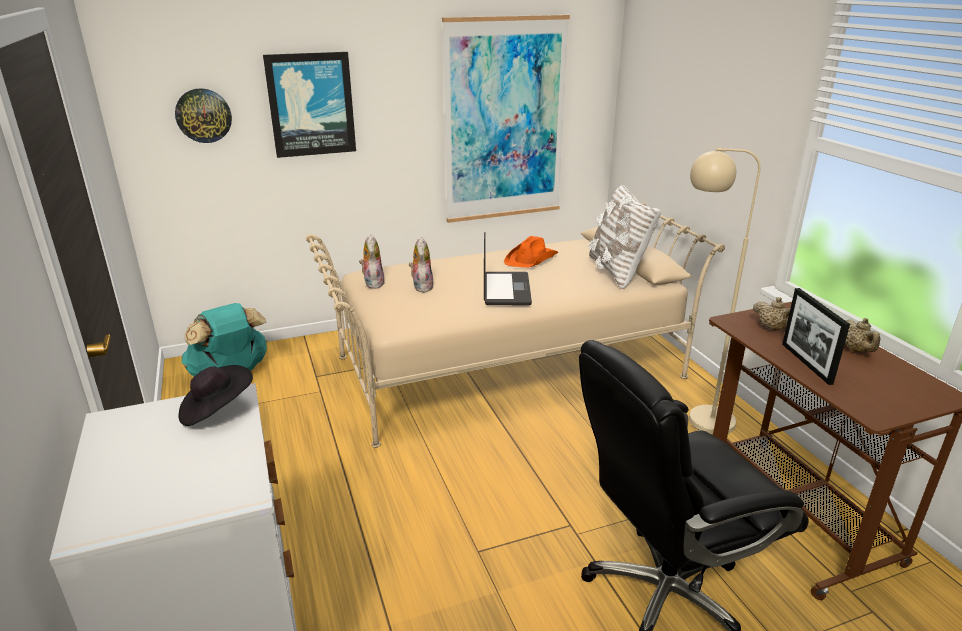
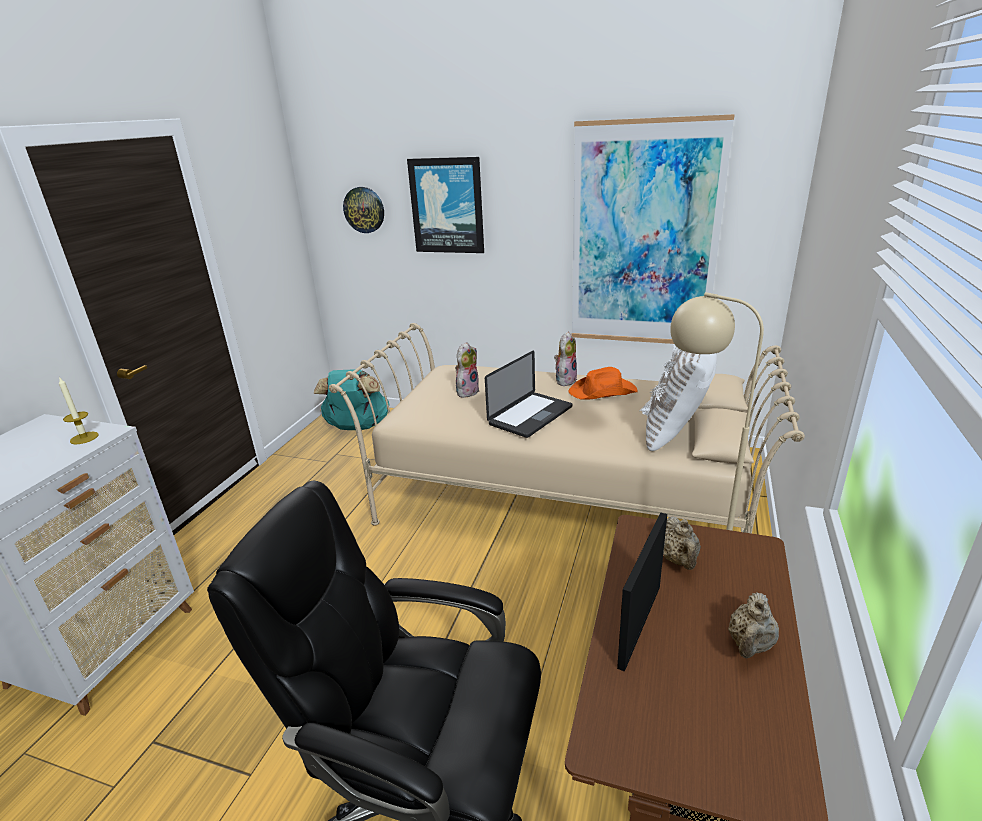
camera: 40 degrees right, 0 degrees up
(216, 410) = (84, 438): black hat -> candle
(372, 283) = (438, 378): plush toy -> plush toy (565, 380)

